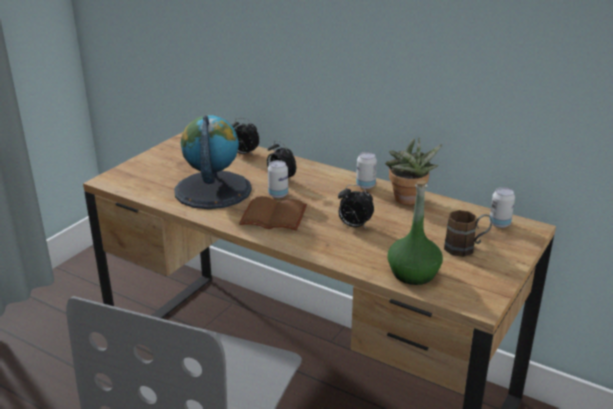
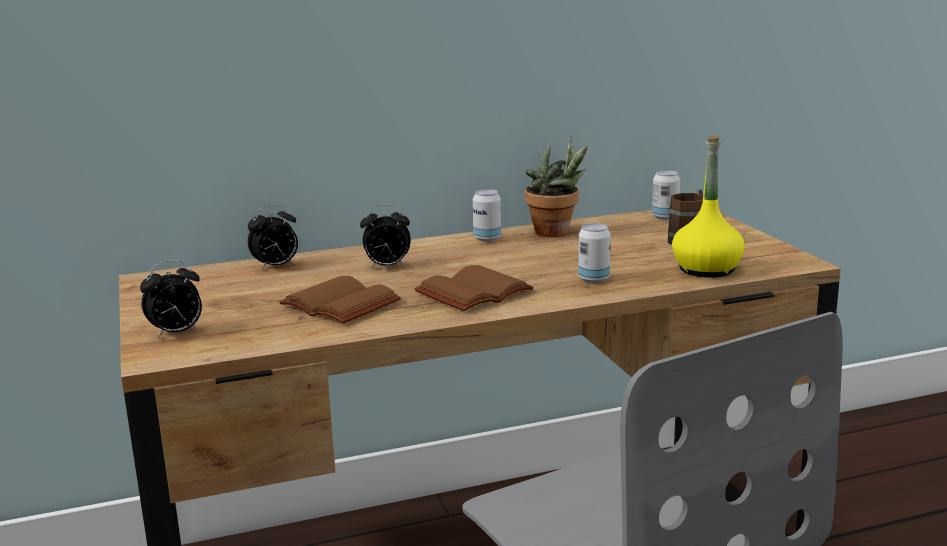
camera: 50 degrees left, 10 degrees down
(212, 190) = (337, 305): globe -> brown book
(278, 194) = (424, 277): can -> can (593, 279)
(354, 226) = (567, 265): alarm clock -> alarm clock (176, 333)
(413, 273) = (706, 269): green bottle -> yellow bottle

